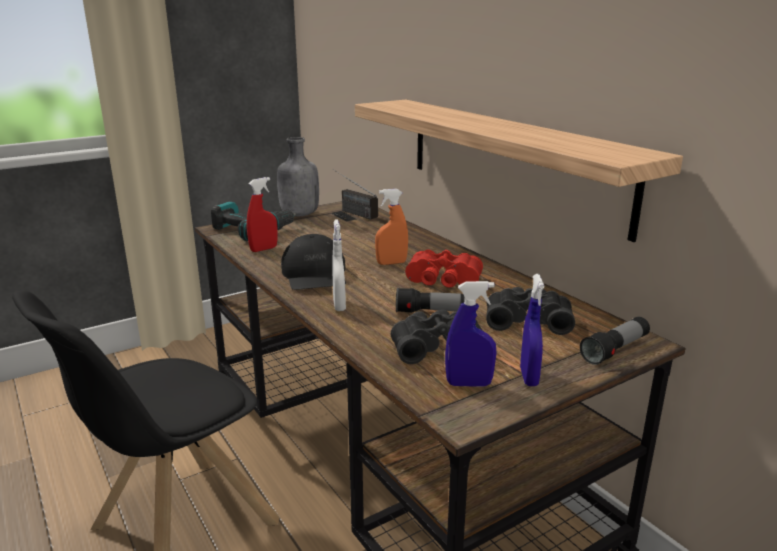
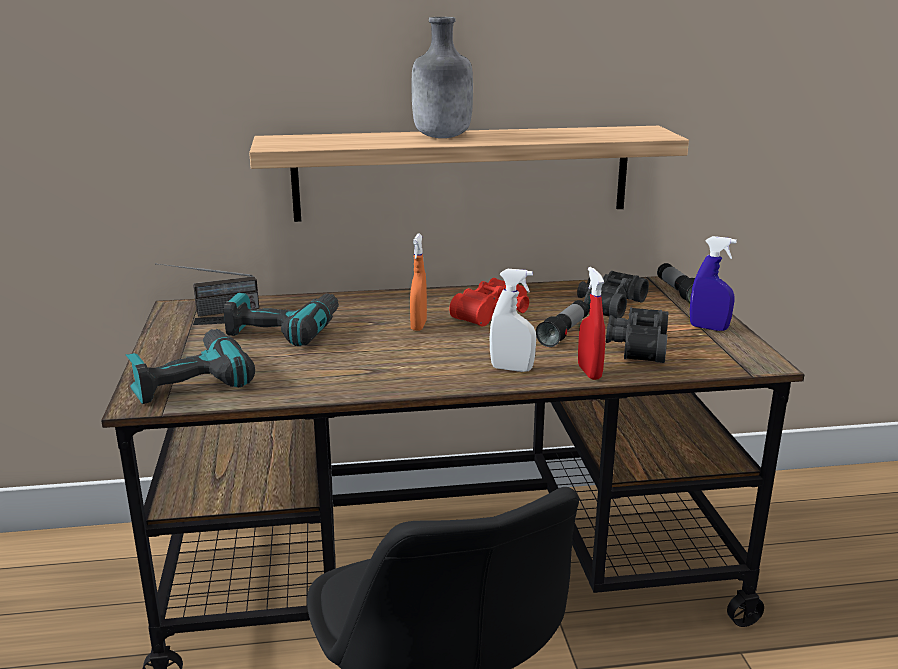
camera: 65 degrees left, 0 degrees up
(264, 249) = (282, 382): red spray bottle -> red spray bottle (589, 372)
(298, 214) = (168, 343): grey bottle -> grey bottle (442, 137)
(315, 275) = (410, 367): black cap -> none
(343, 232) = (284, 329): none -> power drill
(469, 384) = (710, 349): blue spray bottle -> none

